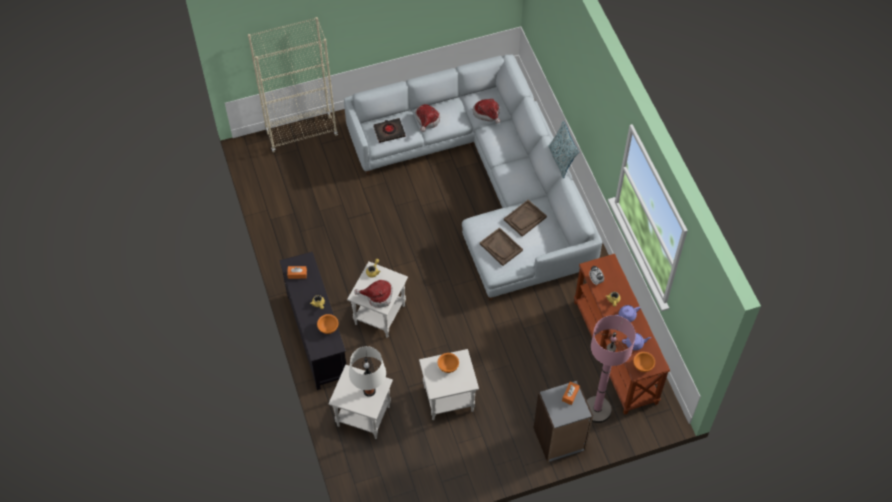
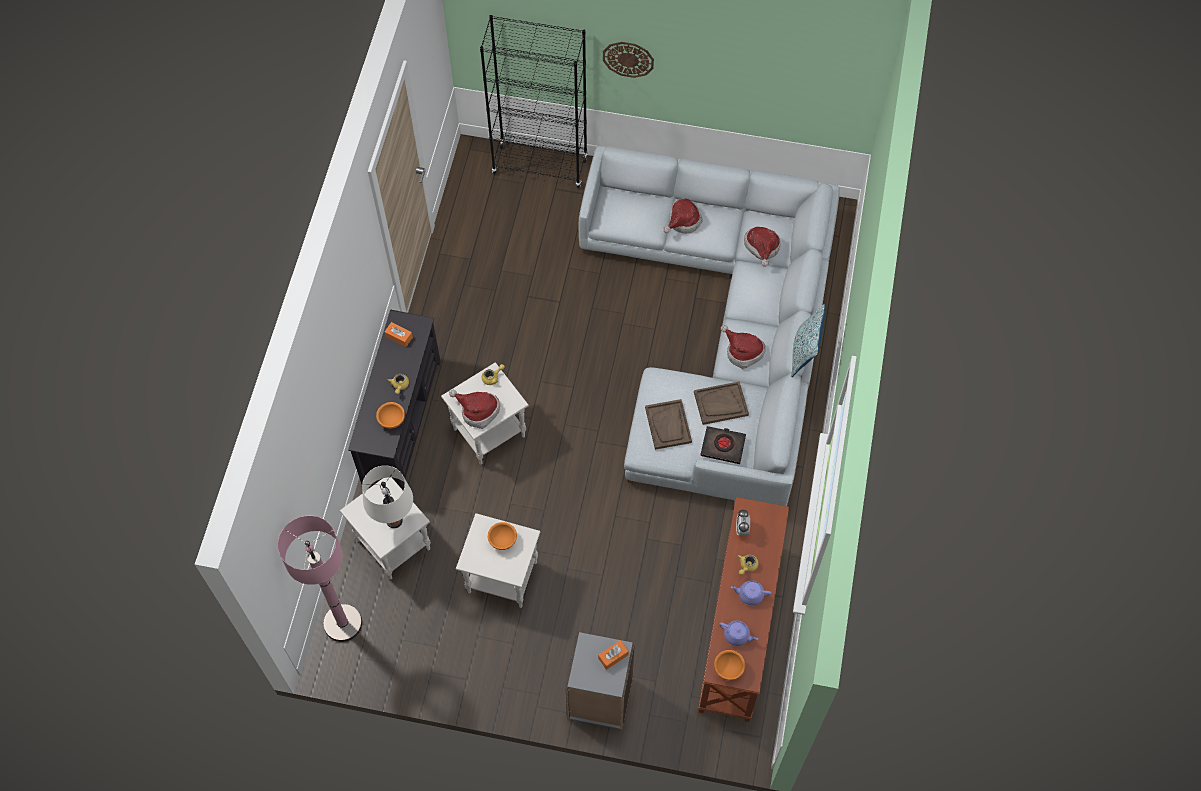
camera: 30 degrees right, 5 degrees up
(302, 134) = (540, 166): beige bookcase -> black bookcase
(349, 26) = (628, 59): none -> wall clock
(389, 132) = (628, 213): black book -> black book (723, 446)
(517, 181) = (742, 351): none -> hat
(597, 410) = (669, 687): pink floor lamp -> pink floor lamp (343, 623)

